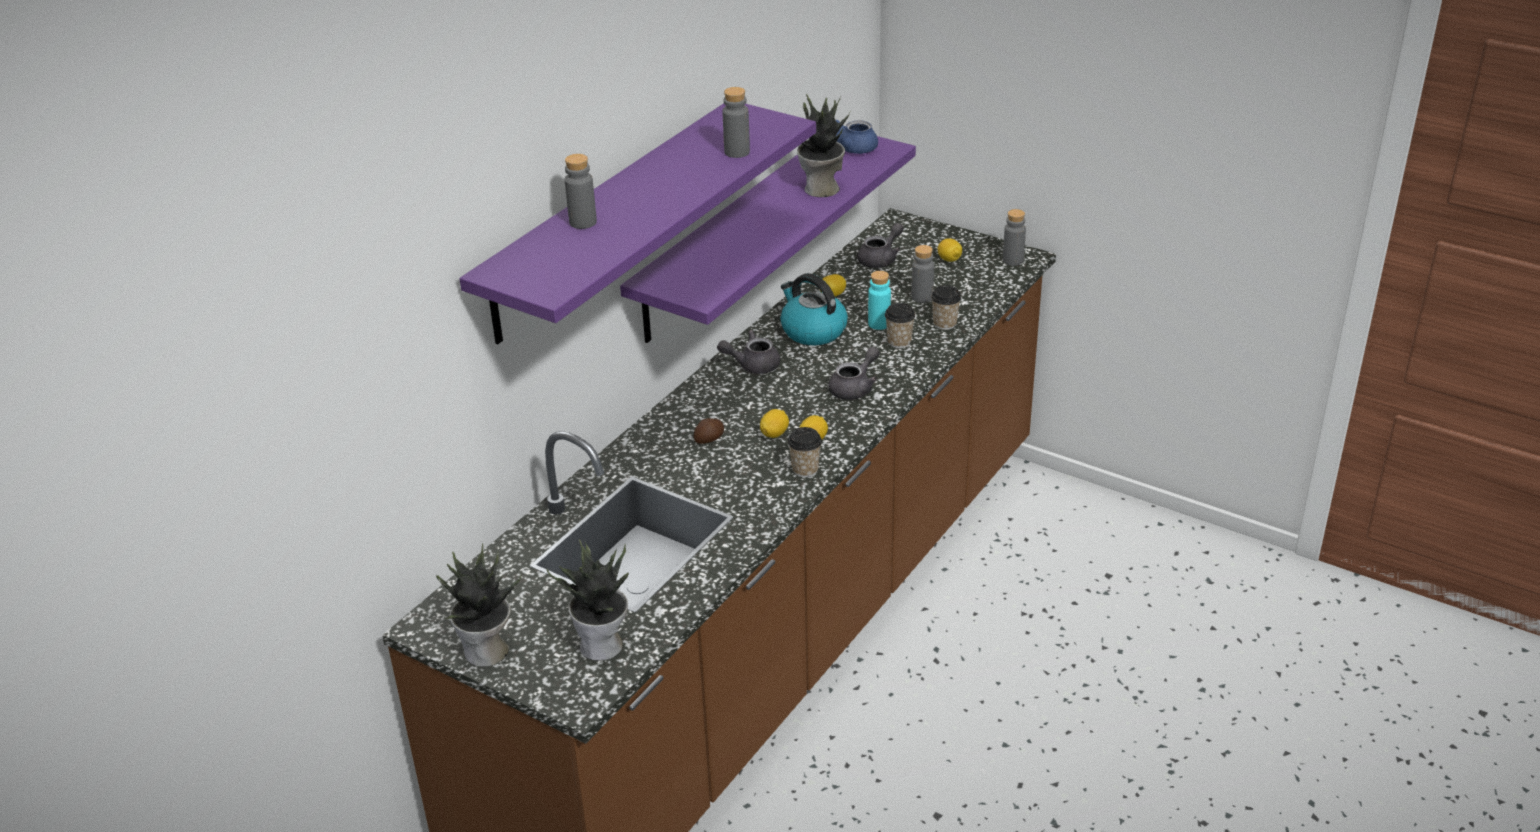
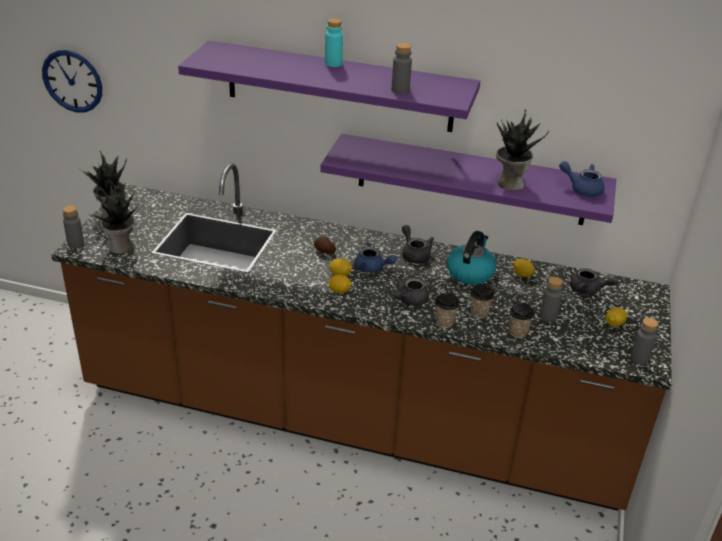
camera: 70 degrees right, 0 degrees up
(269, 528) = (72, 81): none -> wall clock
(583, 222) = (282, 59): grey bottle -> grey bottle (76, 244)
(771, 404) = (372, 268): none -> blue teapot
(805, 469) = (305, 292): cup -> cup (444, 322)
(855, 388) = (409, 300): grey teapot -> grey teapot turned 105 degrees clockwise
(879, 324) = (497, 300): turquoise bottle -> turquoise bottle (333, 64)

